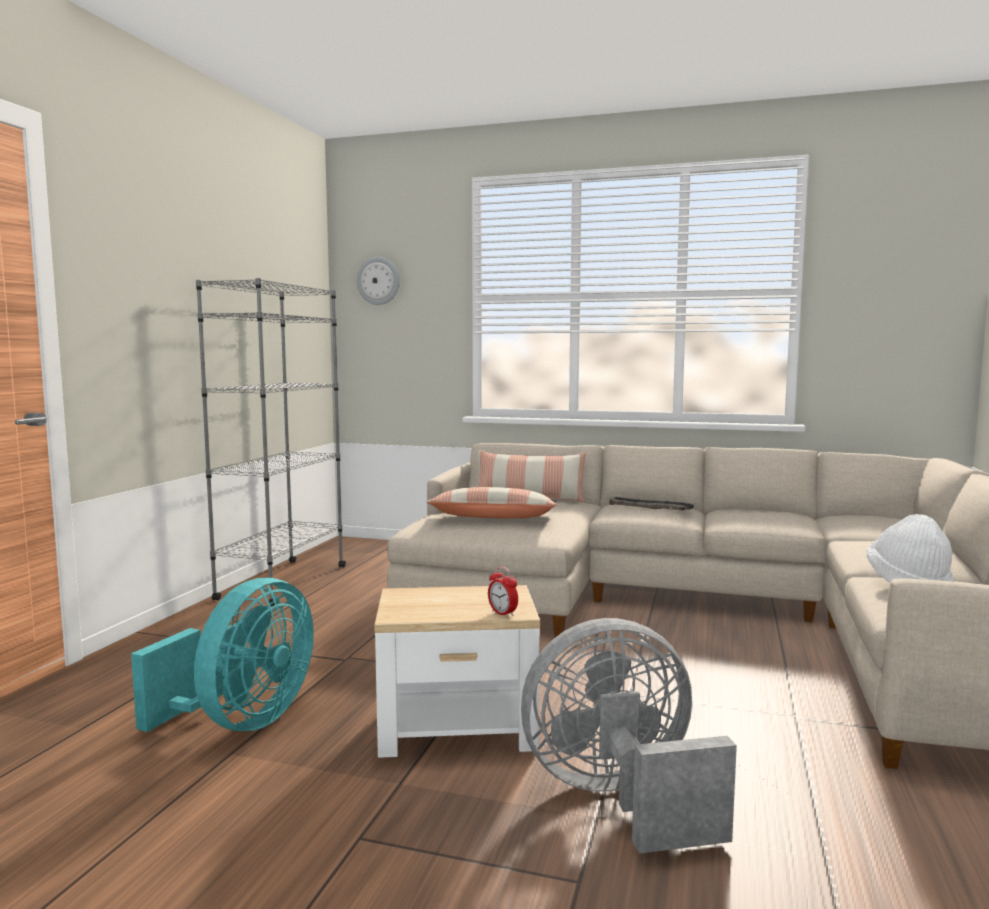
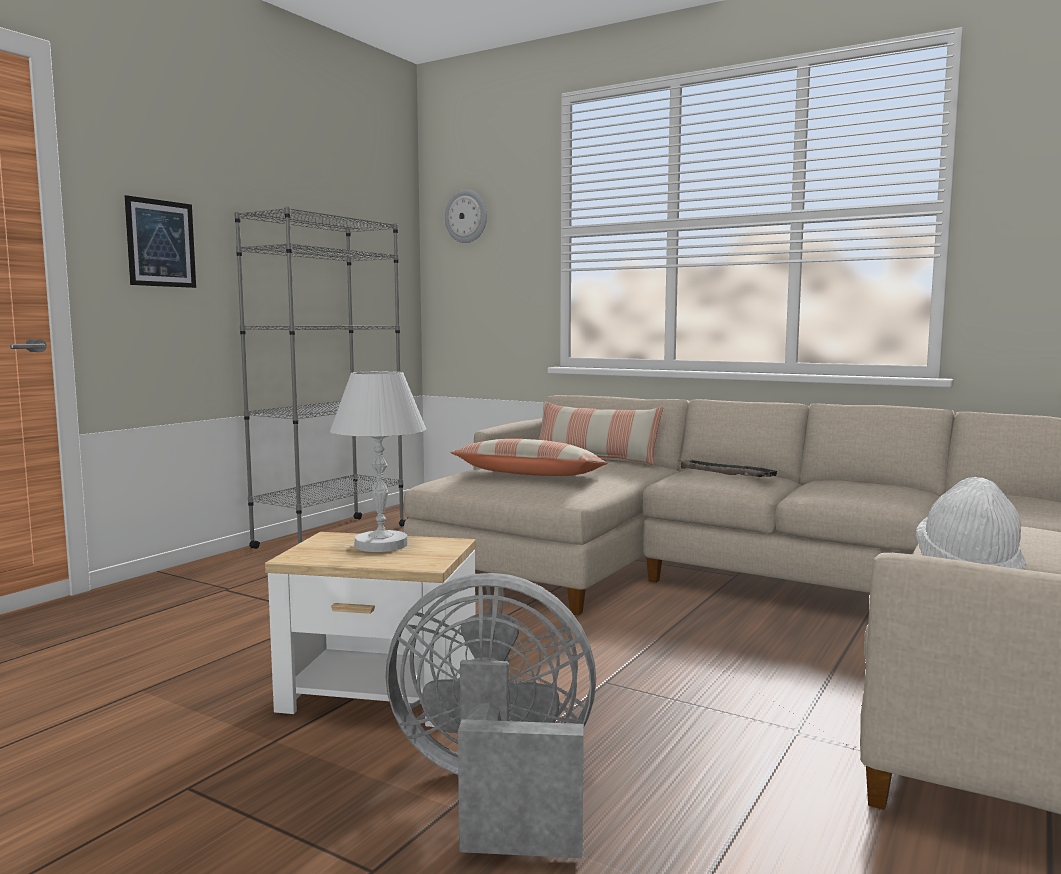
camera: 15 degrees right, 0 degrees up
(135, 311) = (161, 243): none -> picture
(242, 722) = (177, 662): turquoise fan -> none
(454, 597) = (380, 545): none -> white table lamp
(502, 613) = (409, 564): alarm clock -> none

